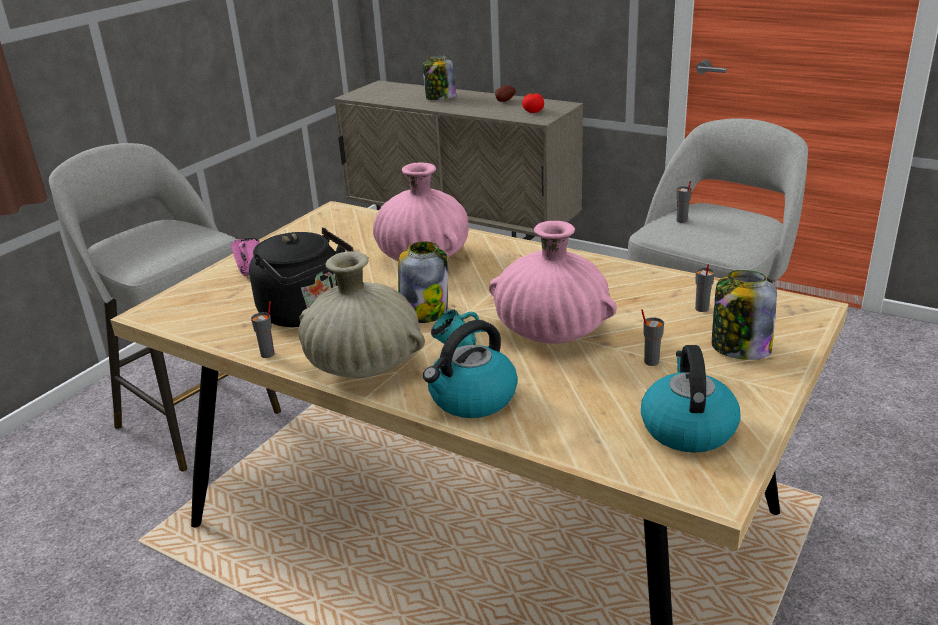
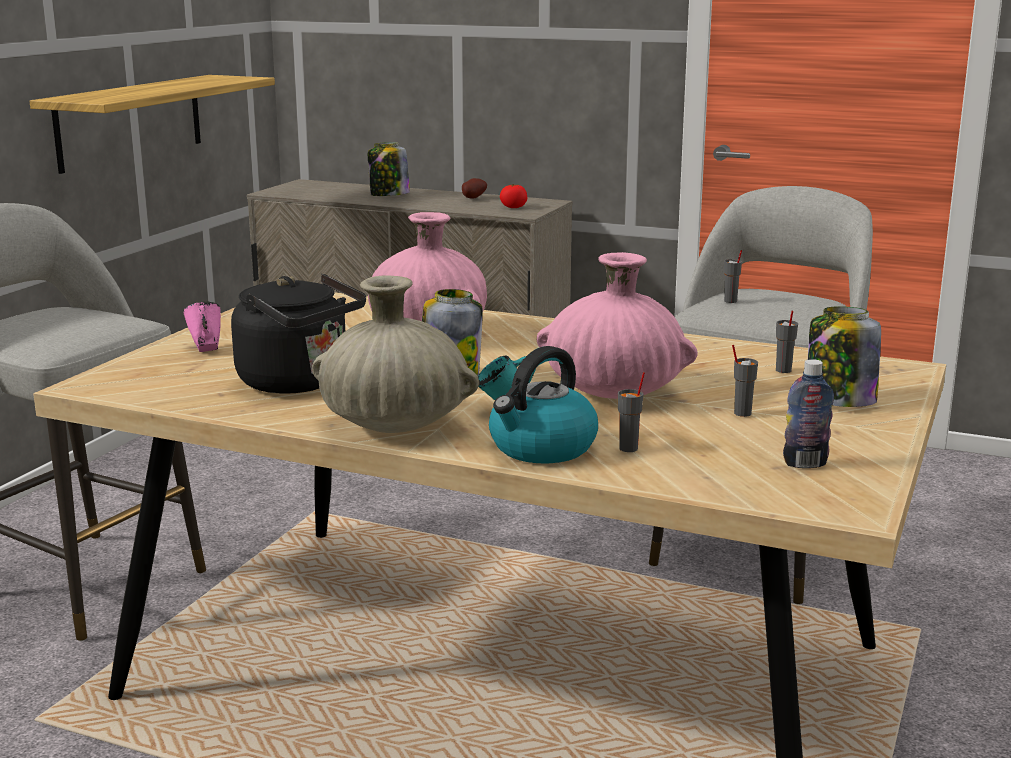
camera: 10 degrees left, 10 degrees down
(234, 52) = (130, 122): none -> shelf
(268, 354) = (265, 418): grey cup -> grey cup (629, 448)
(687, 428) = (805, 463): kettle -> bottle

